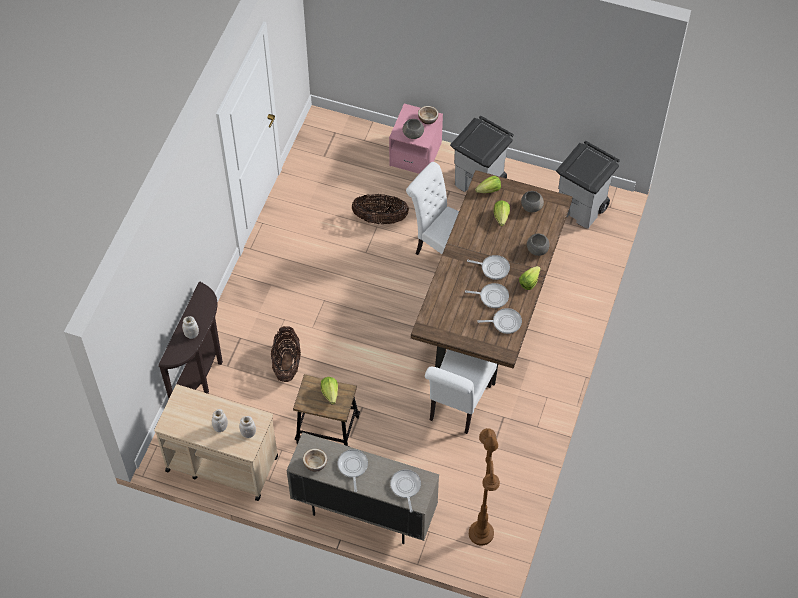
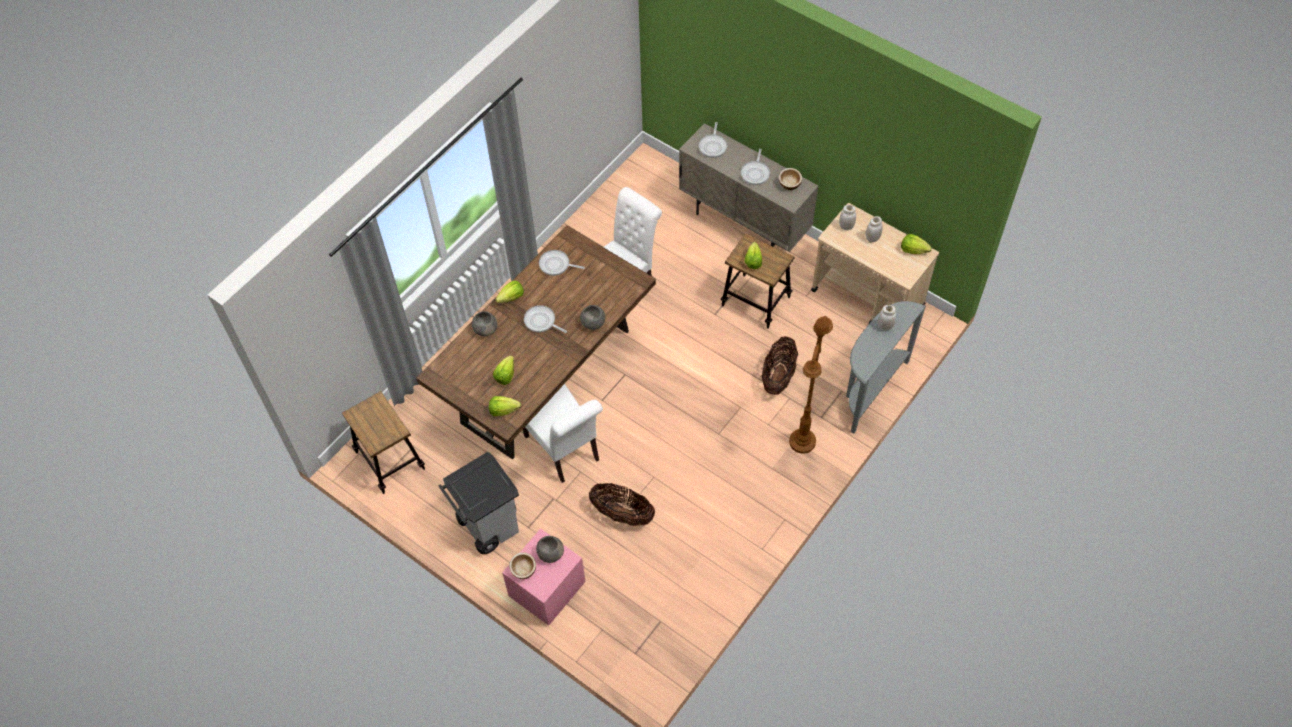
camera: 160 degrees left, 0 degrees up
(179, 425) = (913, 250): none -> lettuce
(202, 373) = (870, 390): brown console table -> grey console table
(481, 534) = (646, 182): brown floor lamp -> brown floor lamp (802, 441)
(492, 296) = (557, 293): frying pan -> none
(531, 206) = (467, 378): grey bowl -> grey bowl (593, 323)
(582, 208) = (390, 460): grey trash can -> stool

